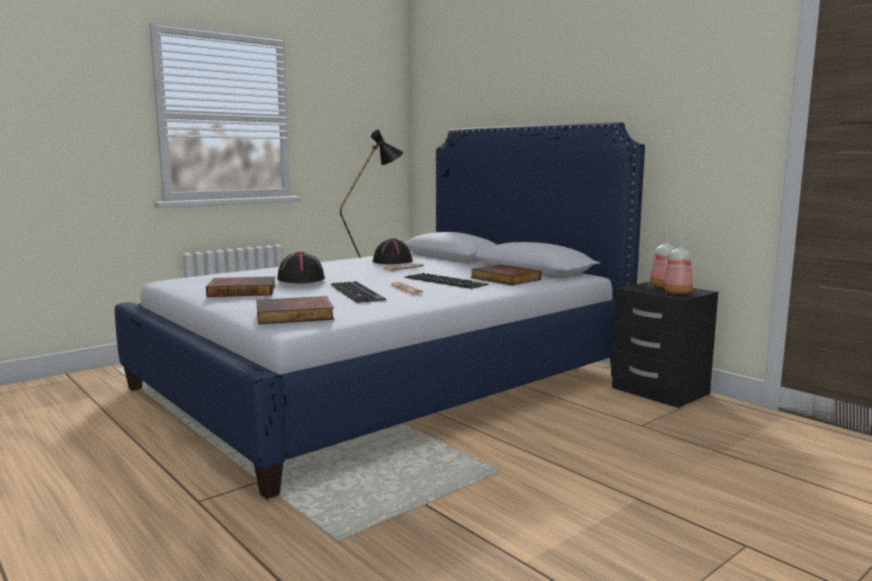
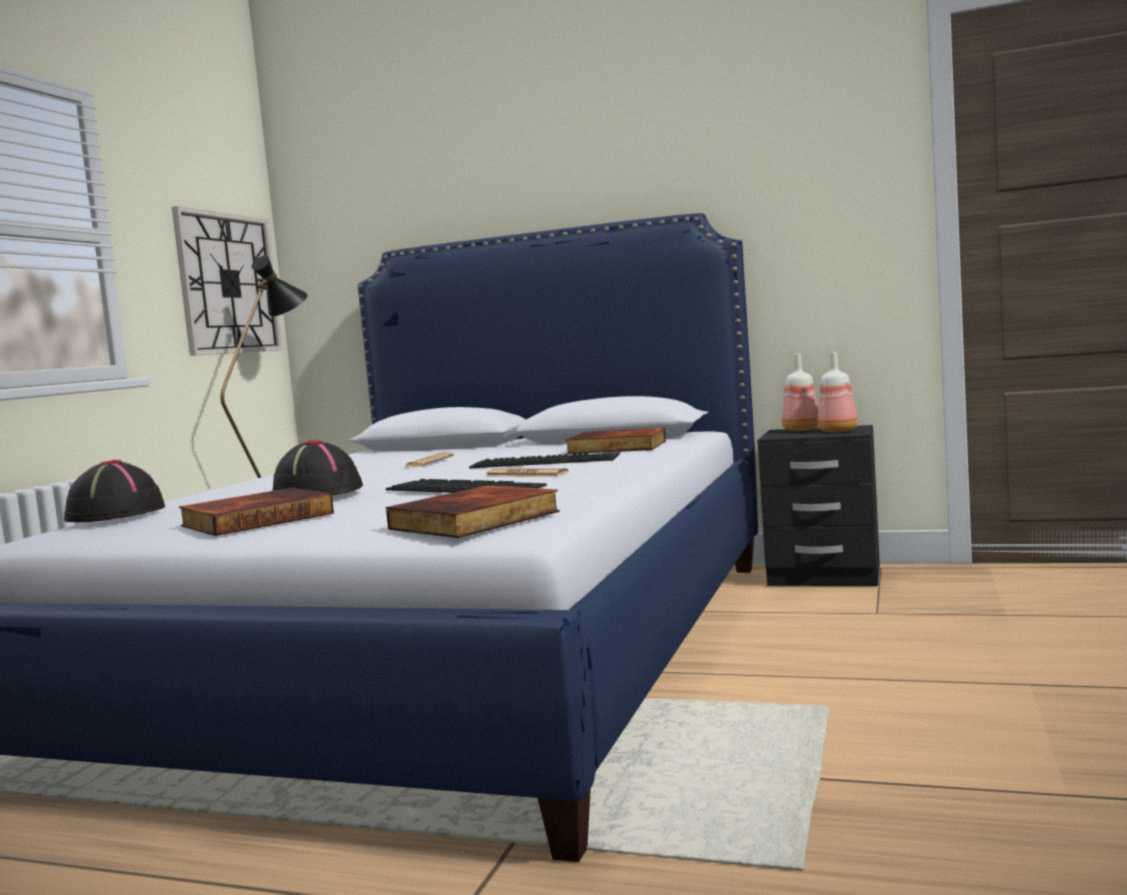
camera: 30 degrees left, 5 degrees down
(367, 142) = (228, 284): none -> wall clock
(392, 262) = (380, 461): black hat -> black hat (115, 515)

